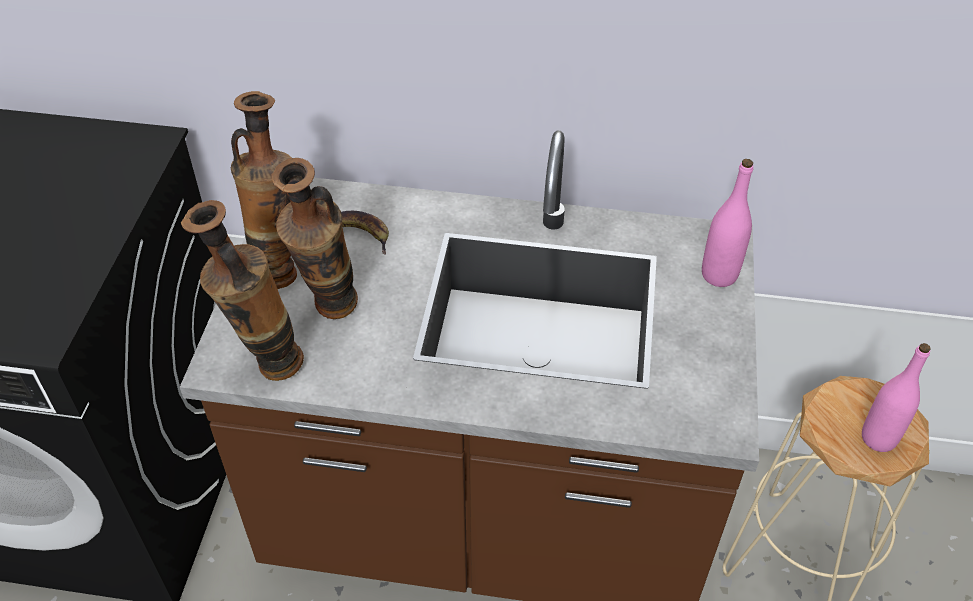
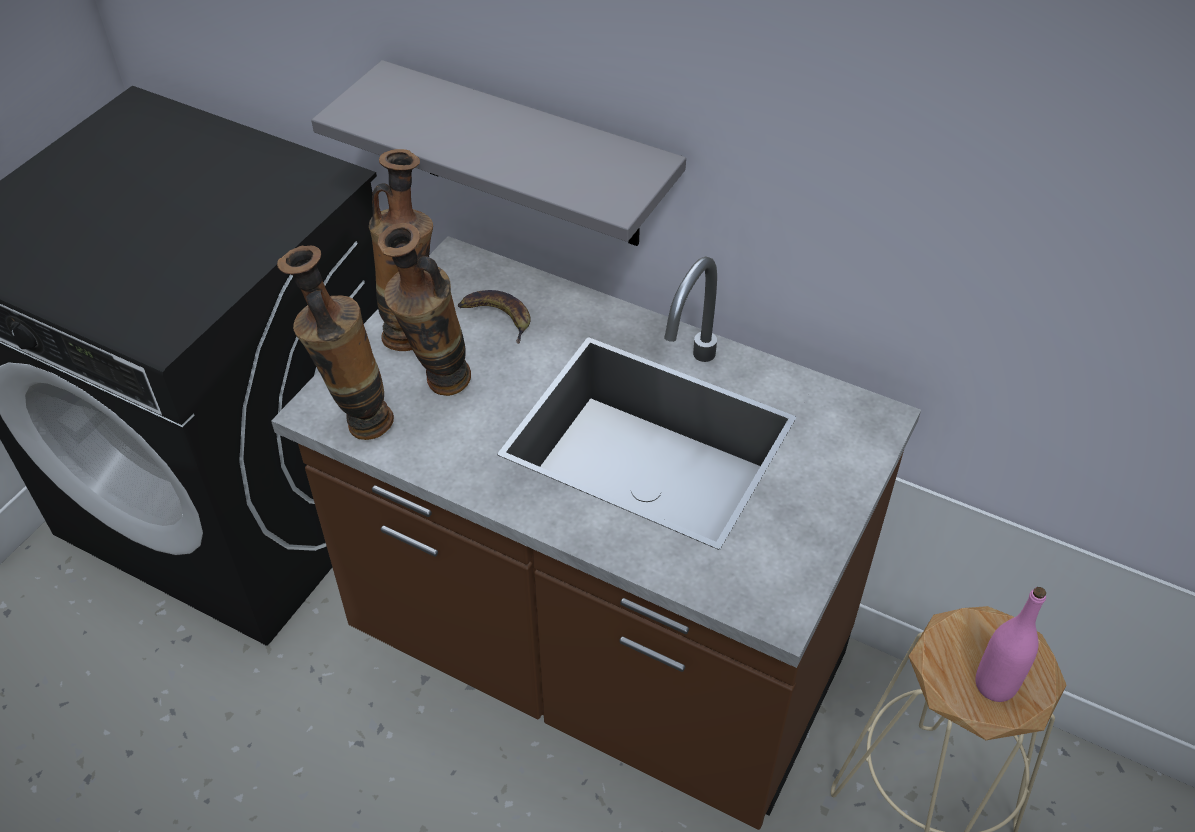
camera: 20 degrees right, 0 degrees up
(352, 79) = (530, 158): none -> grey shelf
(719, 275) = (855, 454): pink bottle -> none

